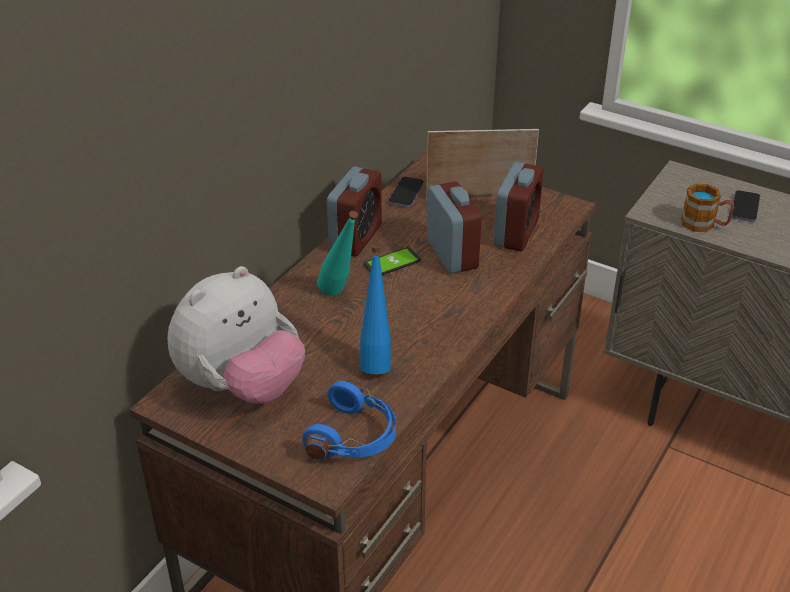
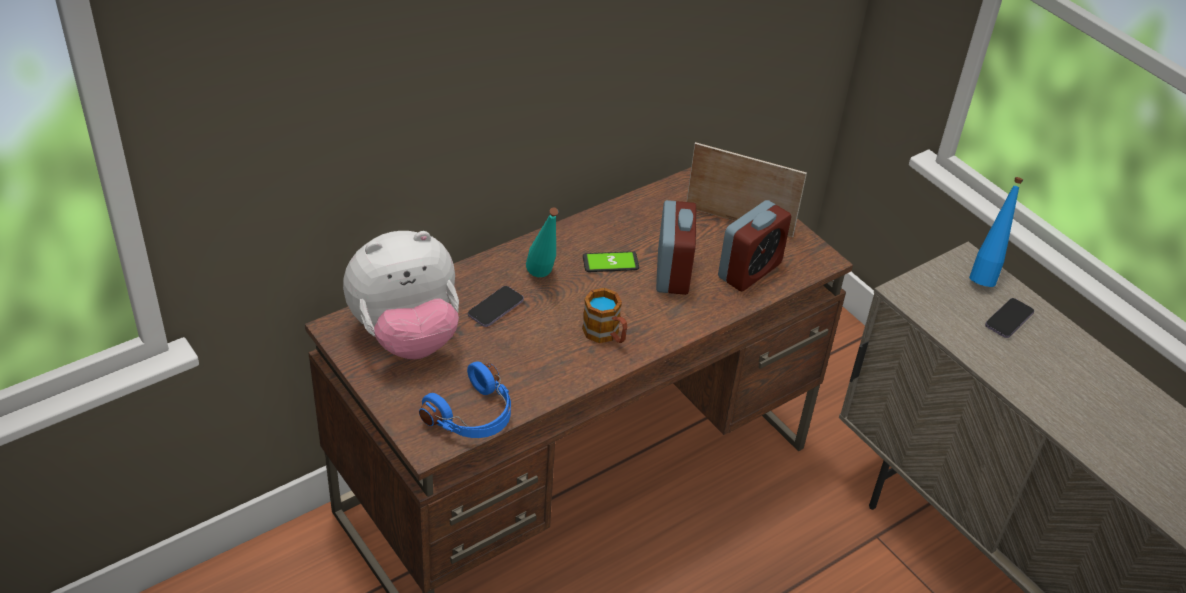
camera: 20 degrees right, 5 degrees up
(355, 238) = (592, 226): alarm clock -> none
(376, 360) = (535, 353): blue bottle -> blue bottle (984, 275)
(406, 194) = (670, 195): phone -> phone (496, 308)
(704, 225) = (951, 324): mug -> mug (605, 334)

